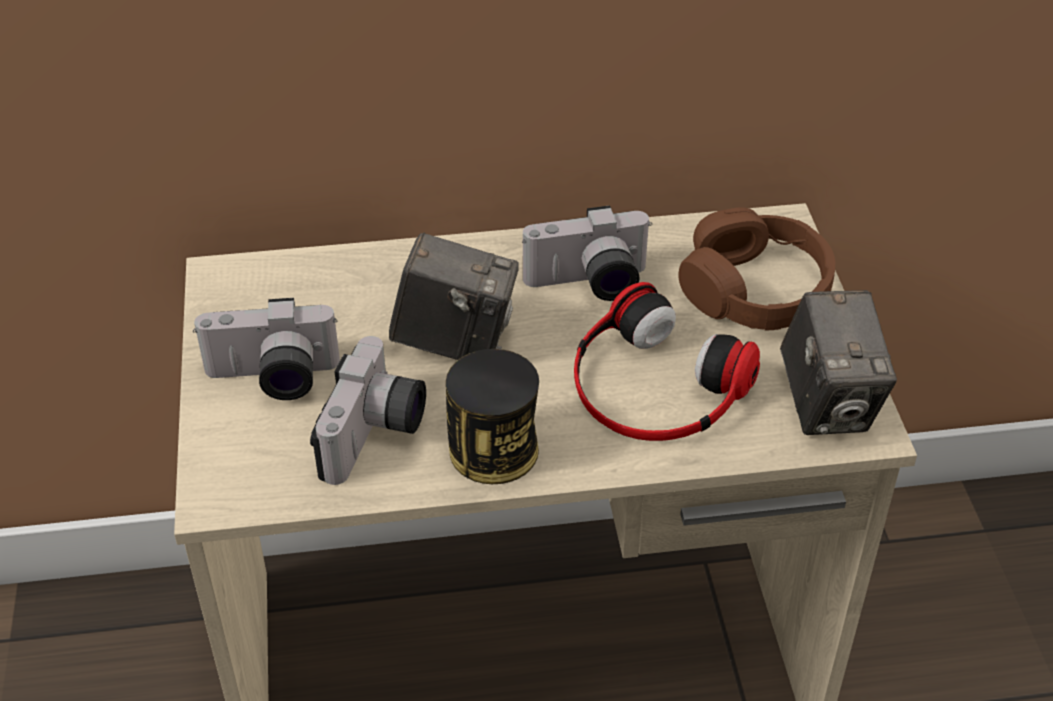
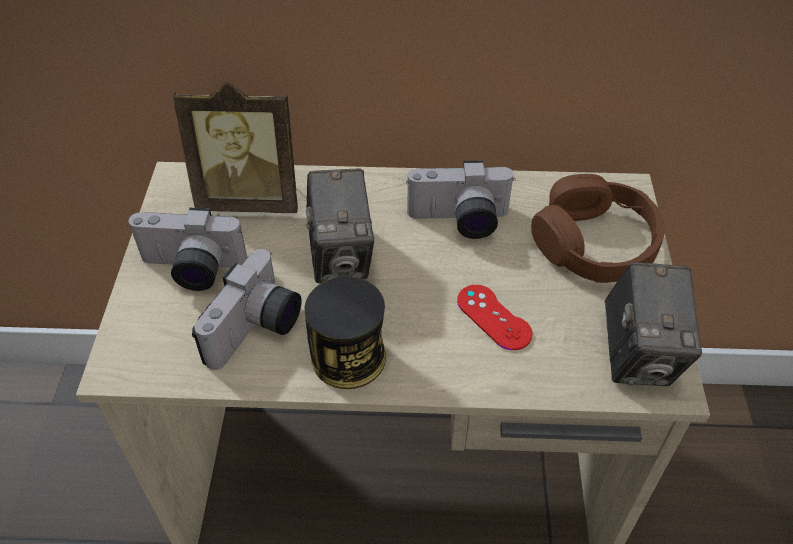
camera: 10 degrees right, 5 degrees up
(323, 288) = (251, 199): none -> picture frame
(455, 342) = (341, 257): camera -> camera turned 60 degrees clockwise
(654, 385) = (494, 317): headphones -> red game controller

